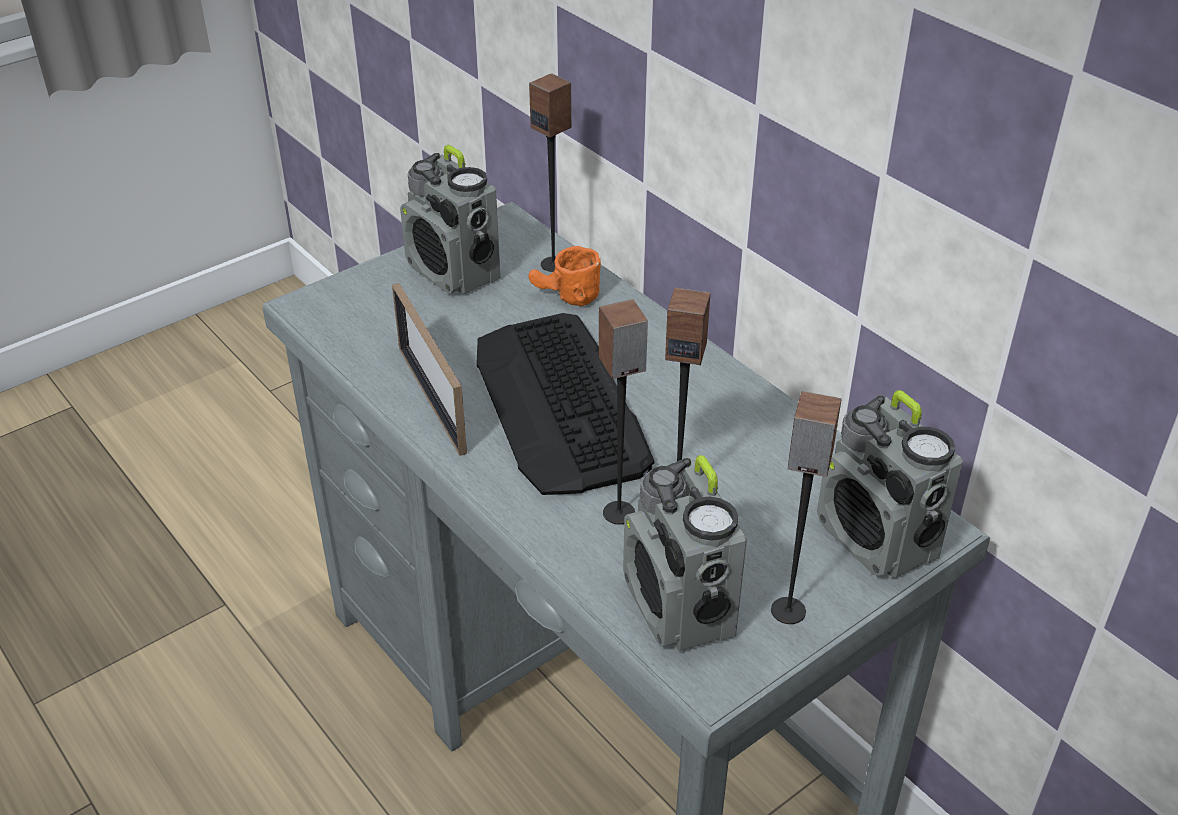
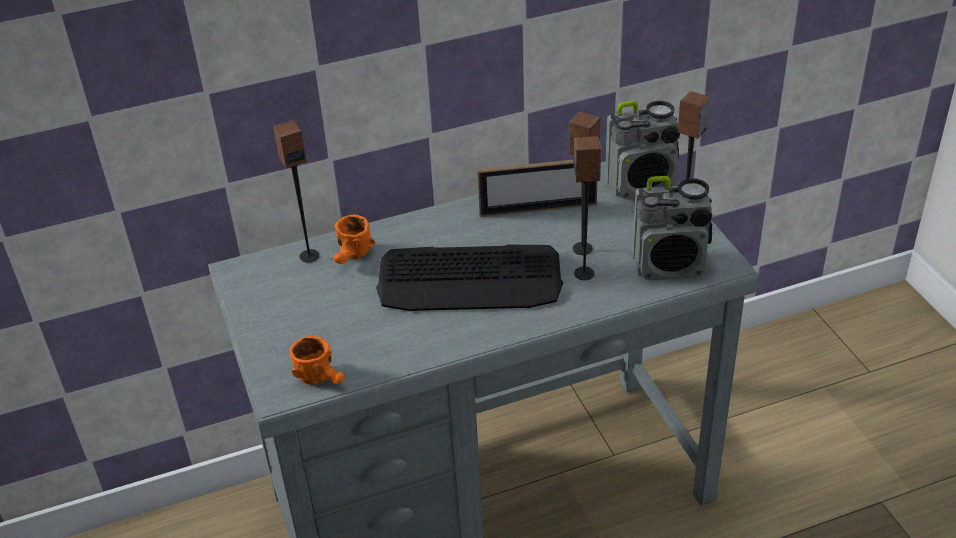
camera: 70 degrees left, 0 degrees up
(338, 329) = (323, 378): none -> orange mug
(432, 399) = (435, 339): picture frame -> picture frame (538, 209)
(454, 273) = (287, 307): radio -> none

